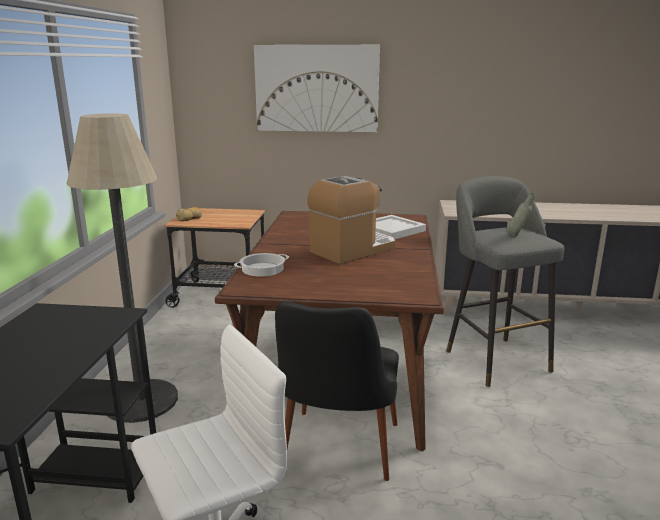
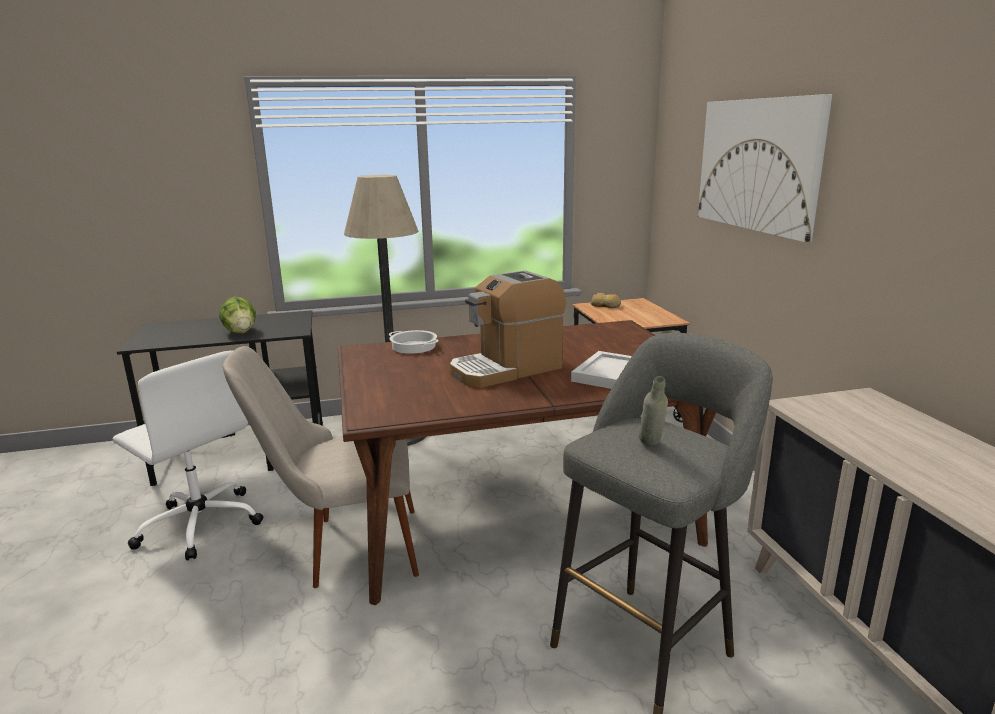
camera: 70 degrees right, 0 degrees up
(69, 345) = (241, 332): none -> lettuce
(337, 458) = (342, 548): black chair -> beige chair
(353, 250) = (506, 369): coffee machine -> coffee machine turned 120 degrees clockwise

